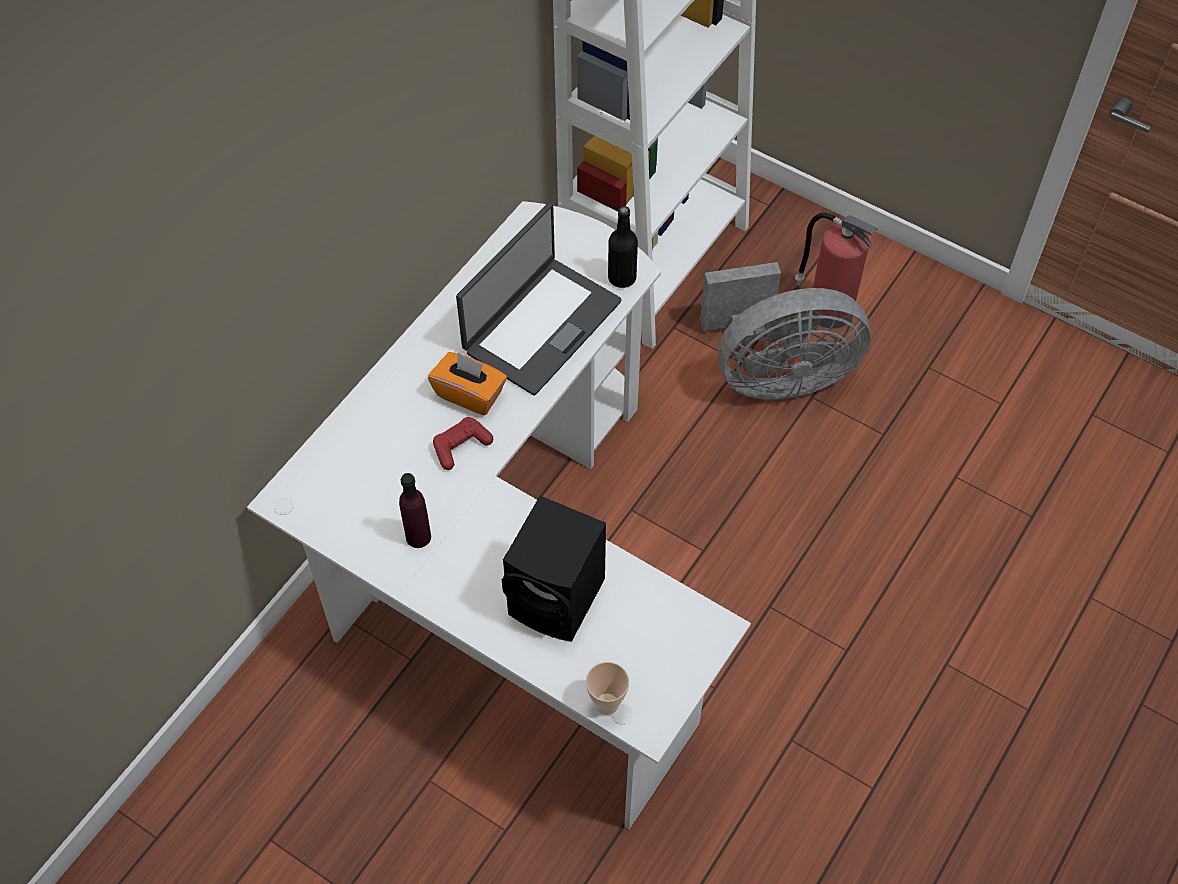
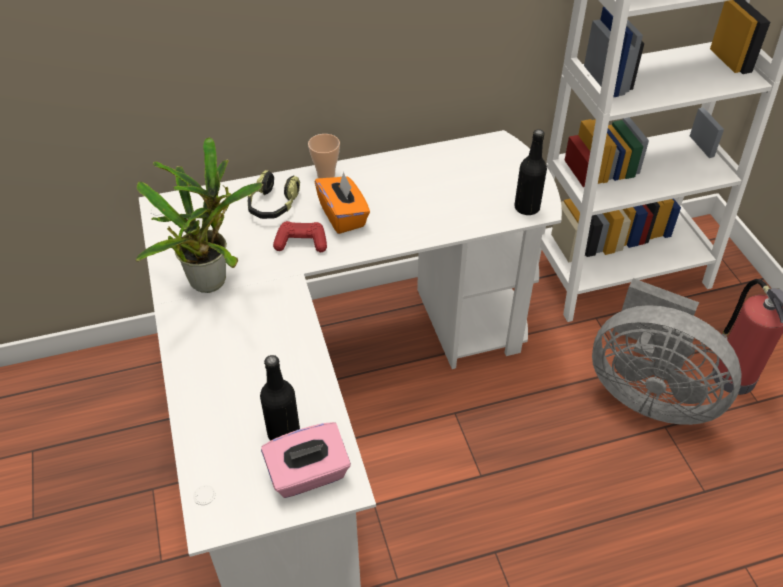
camera: 40 degrees right, 10 degrees down
(392, 426) = (273, 205): none -> headphones
(418, 537) = (212, 278): purple bottle -> potted plant
(540, 325) = (436, 204): laptop -> none
(559, 599) = (253, 380): black speaker -> none
(607, 703) = (201, 478): cup -> cup (326, 175)
(629, 622) = (283, 433): none -> black bottle
(682, 639) = (308, 474): none -> pink tissue box

